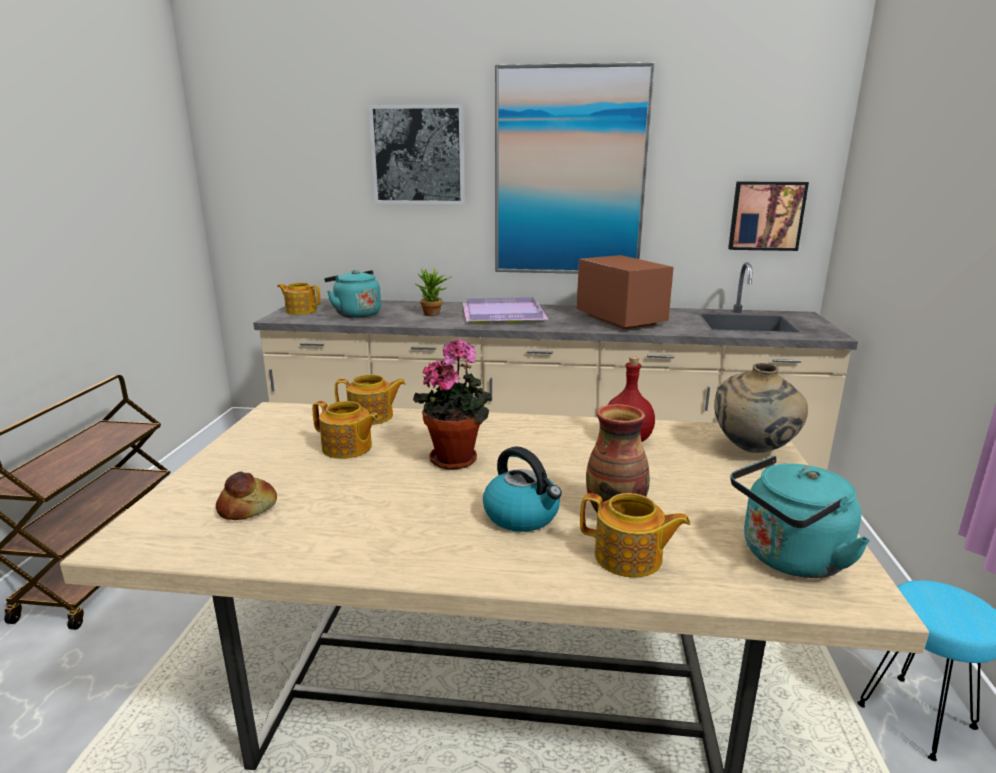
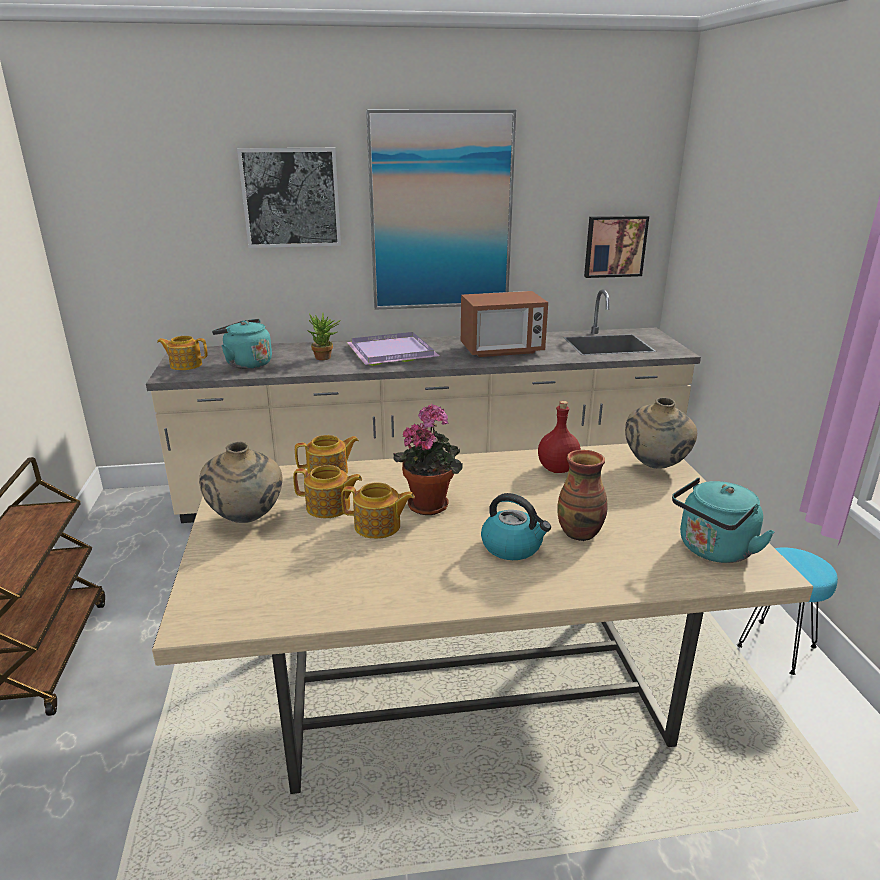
camera: 15 degrees left, 5 degrees up
(248, 508) = (283, 575): bread -> none
(258, 449) = (247, 519): none -> beige vase
(621, 320) = (502, 350): microwave -> microwave turned 120 degrees clockwise
(629, 558) = (607, 568): teapot -> teapot (378, 526)

